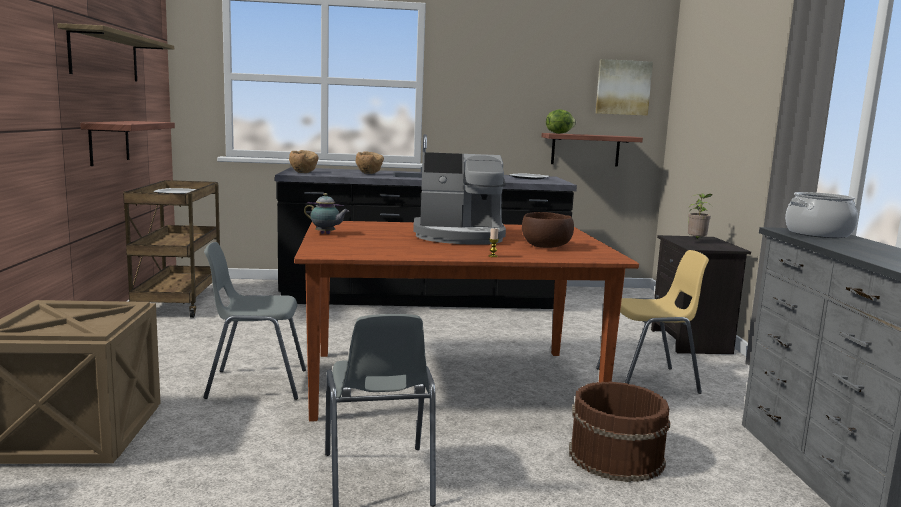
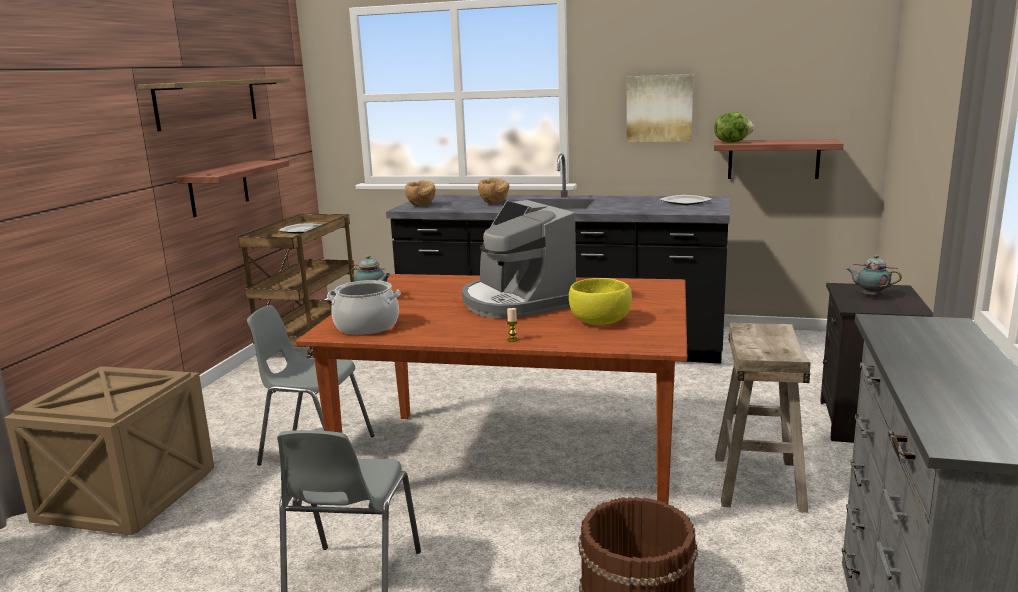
camera: 20 degrees right, 5 degrees up
(460, 236) = (516, 302): coffee machine -> coffee machine turned 45 degrees clockwise
(546, 246) = (600, 322): brown bowl -> yellow bowl
(623, 87) = (824, 76): picture -> picture (659, 108)
(648, 381) = (759, 482): yellow chair -> beige stool
(696, 242) = (870, 296): potted plant -> teapot
(818, 233) = (926, 331): cooking pot -> cooking pot (367, 326)

